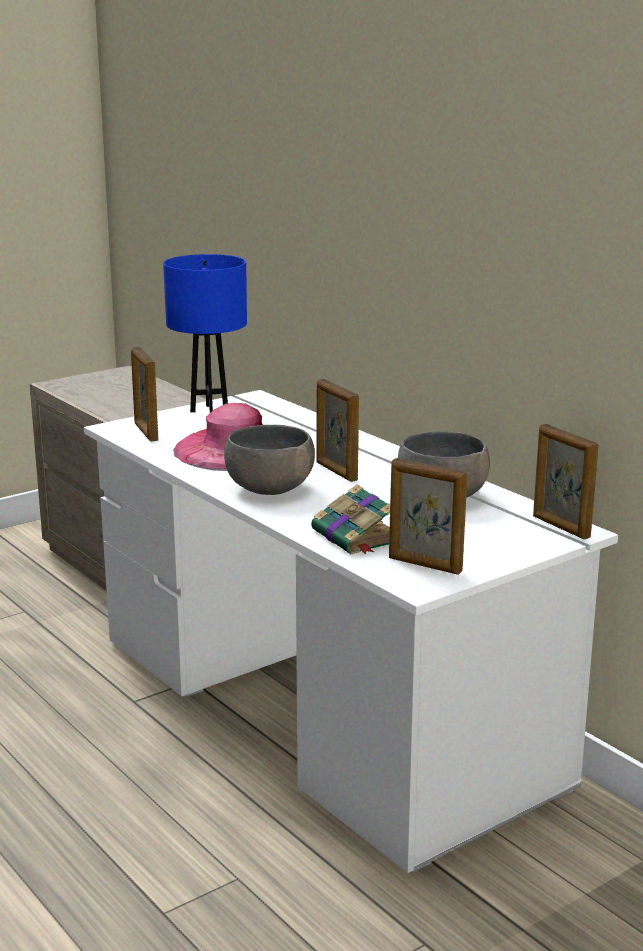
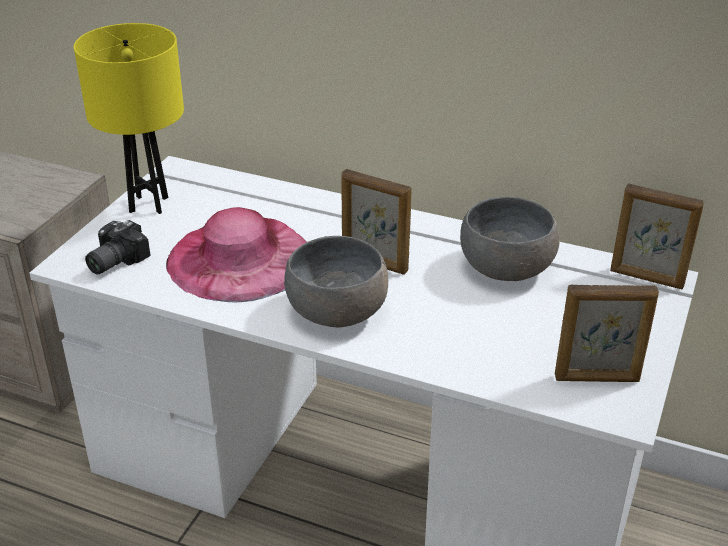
camera: 30 degrees left, 15 degrees up
(146, 432) = (113, 261): picture frame -> camera
(209, 410) = (149, 204): blue table lamp -> yellow table lamp
(356, 537) = (495, 360): book -> none

